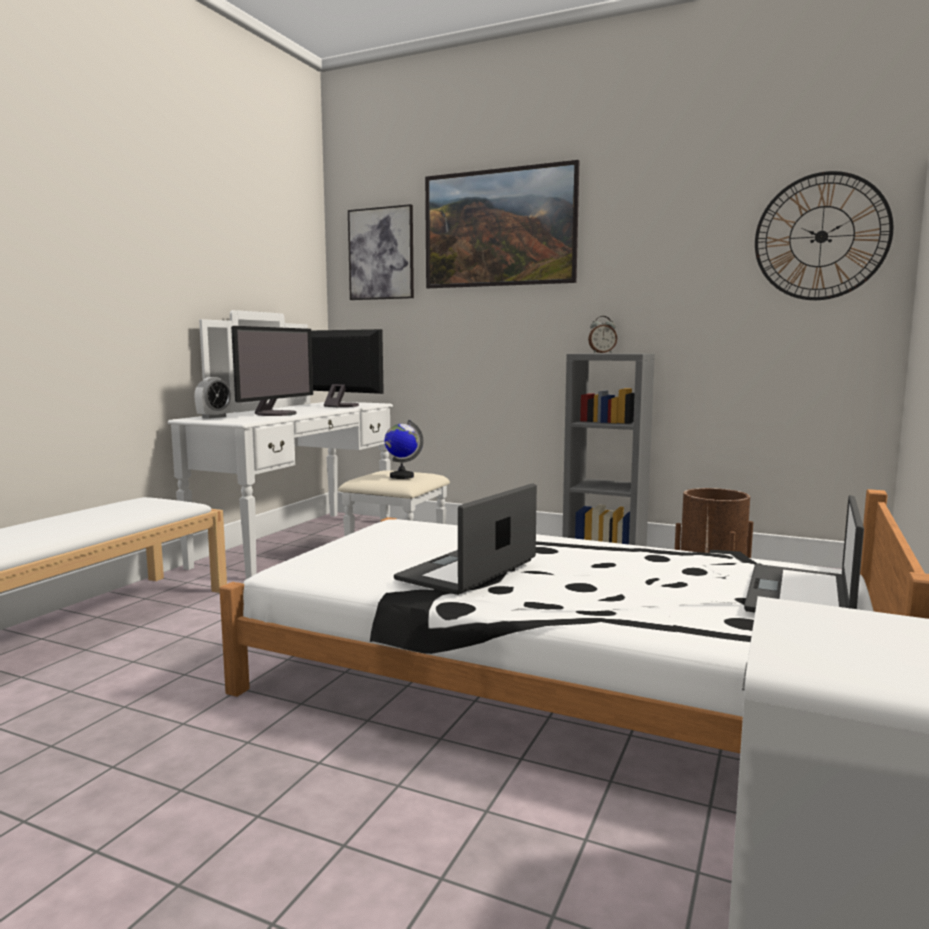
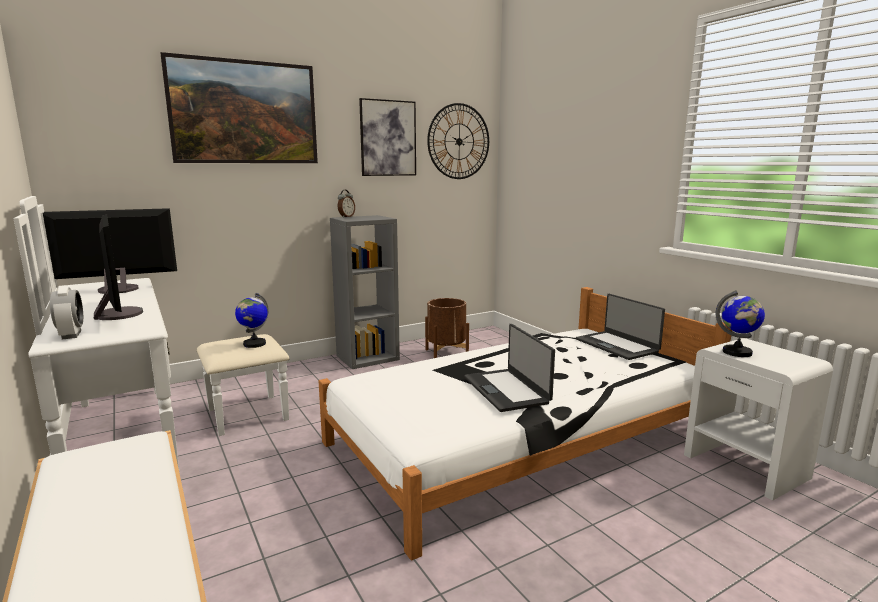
camera: 55 degrees left, 5 degrees up
(381, 254) = (108, 124): picture -> picture (388, 138)
(802, 620) = (737, 352): none -> globe

